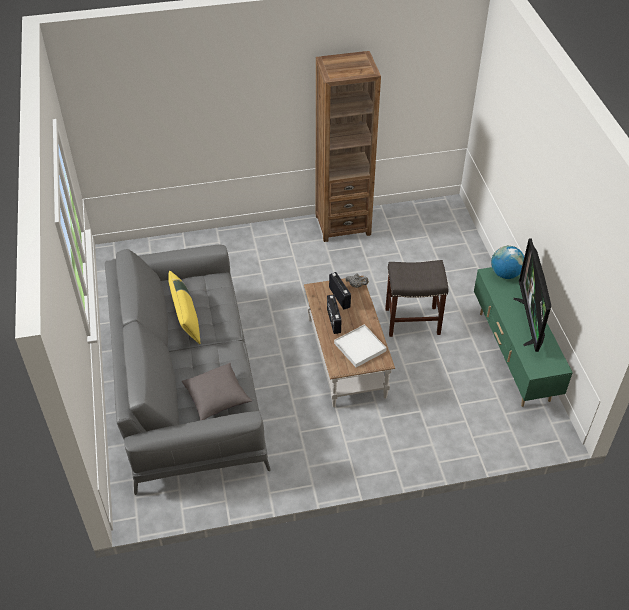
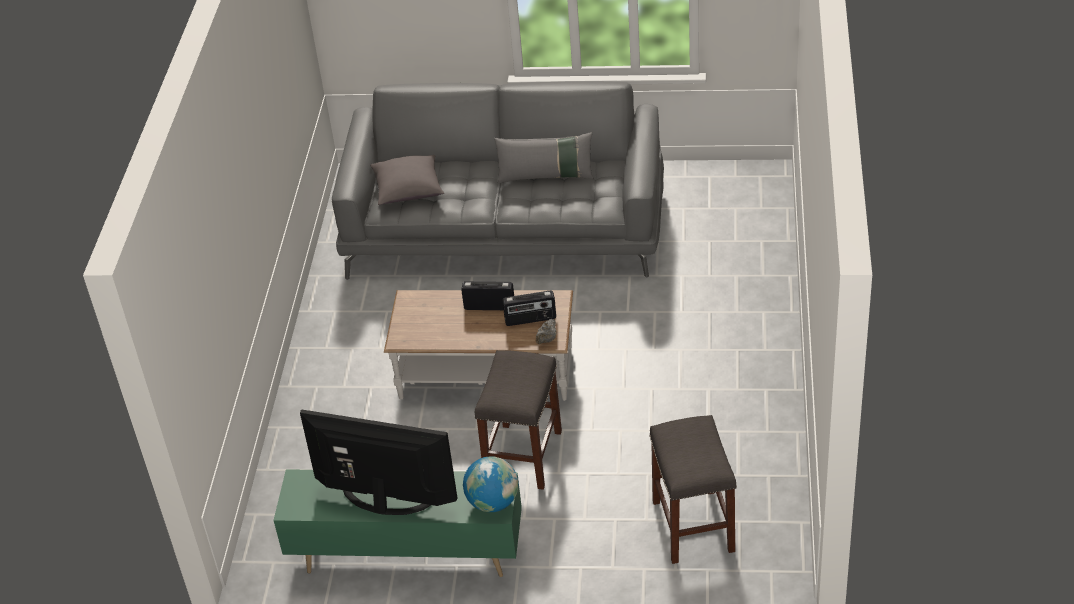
camera: 110 degrees right, 5 degrees down
(186, 319) = (546, 176): yellow pillow -> grey pillow
(343, 225) = (766, 417): brown bookcase -> none
(360, 347) = (432, 323): white tray -> none
(433, 241) = (692, 525): none -> grey stool

